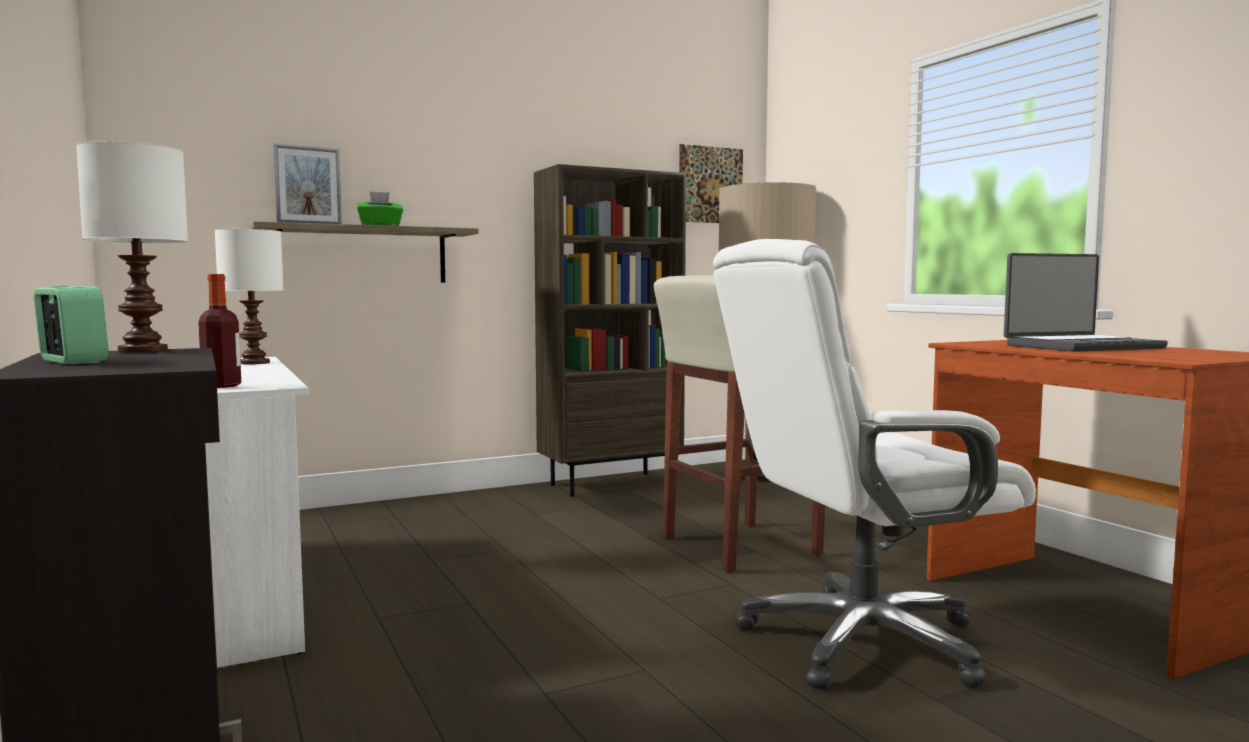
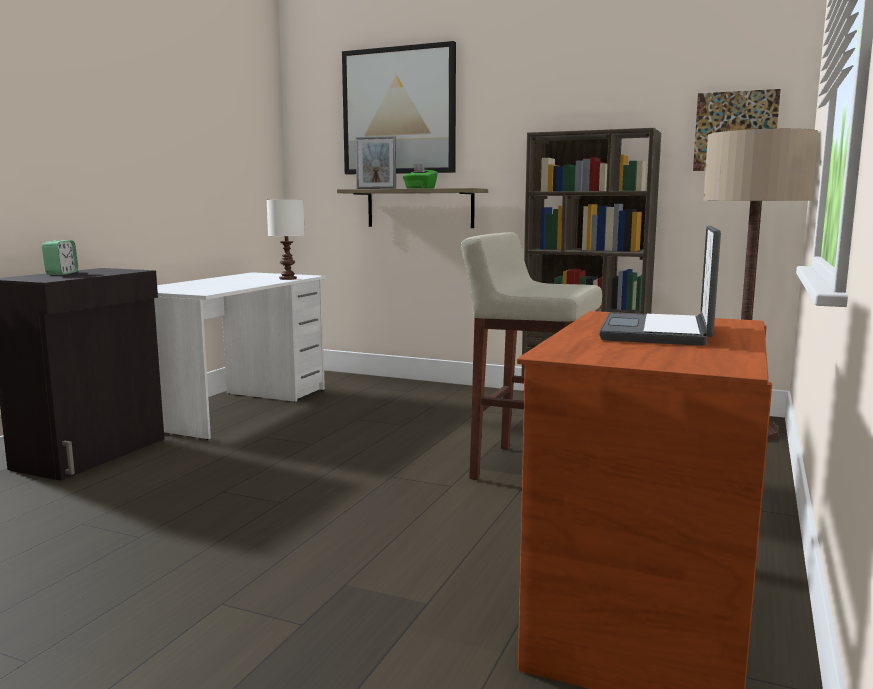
camera: 50 degrees right, 5 degrees up
(144, 350) = (123, 270): white table lamp -> none
(222, 386) = (190, 290): bottle -> none
(324, 115) = (399, 111): none -> picture
(860, 642) = (409, 543): white office chair -> none
(1080, 346) = (658, 332): laptop -> laptop turned 75 degrees clockwise

